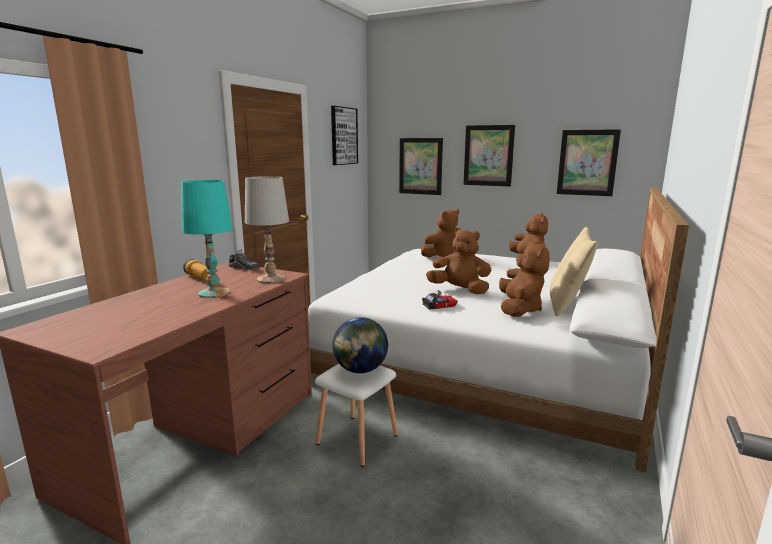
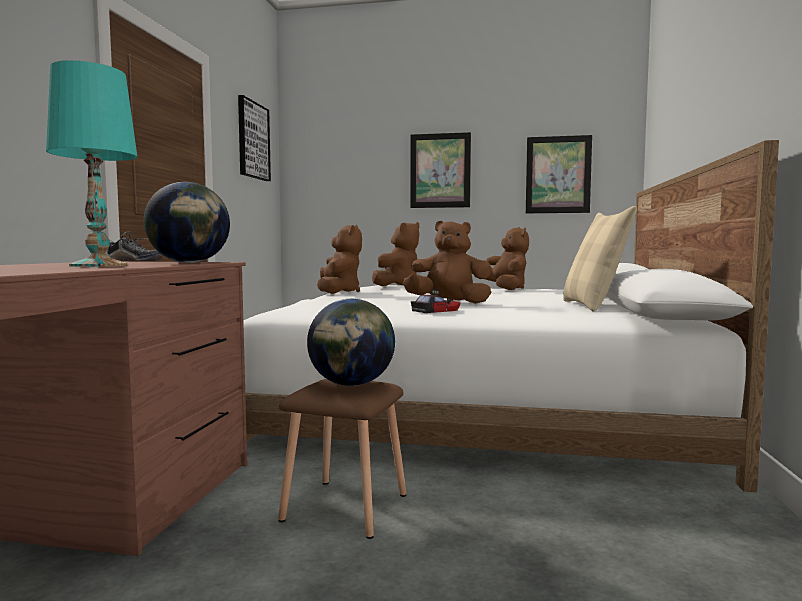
camera: 15 degrees left, 10 degrees down
(200, 278) = (62, 263): flashlight -> none
(271, 279) = (189, 262): white table lamp -> globe
(356, 439) = (343, 507): white stool -> brown stool
(420, 166) = (353, 187): picture -> none
(519, 309) = (542, 310): brown plush toy -> brown plush toy (338, 292)

